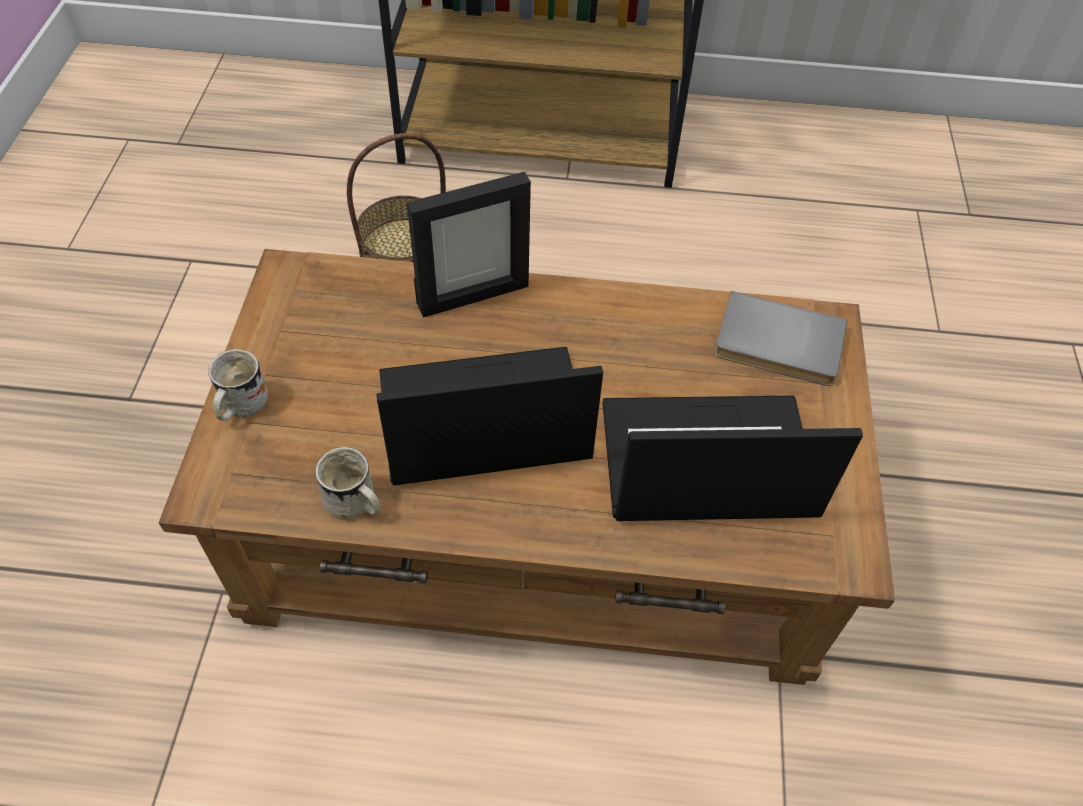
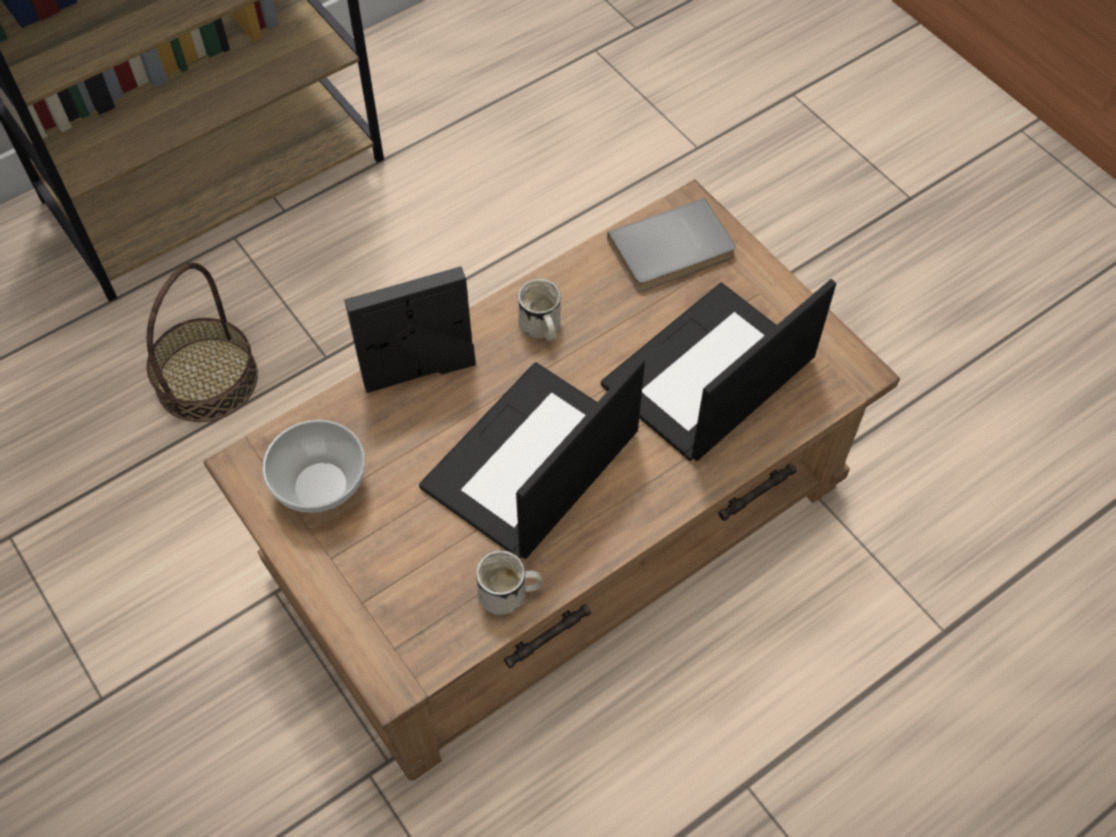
camera: 40 degrees left, 5 degrees up
(239, 406) = (340, 597): white mug -> white mug (541, 329)
(318, 321) = (322, 485): none -> bowl
(473, 295) = (419, 373): picture frame -> picture frame turned 135 degrees counterclockwise

